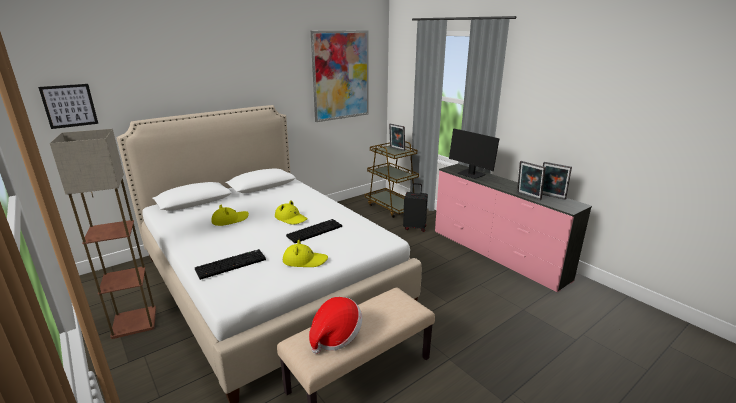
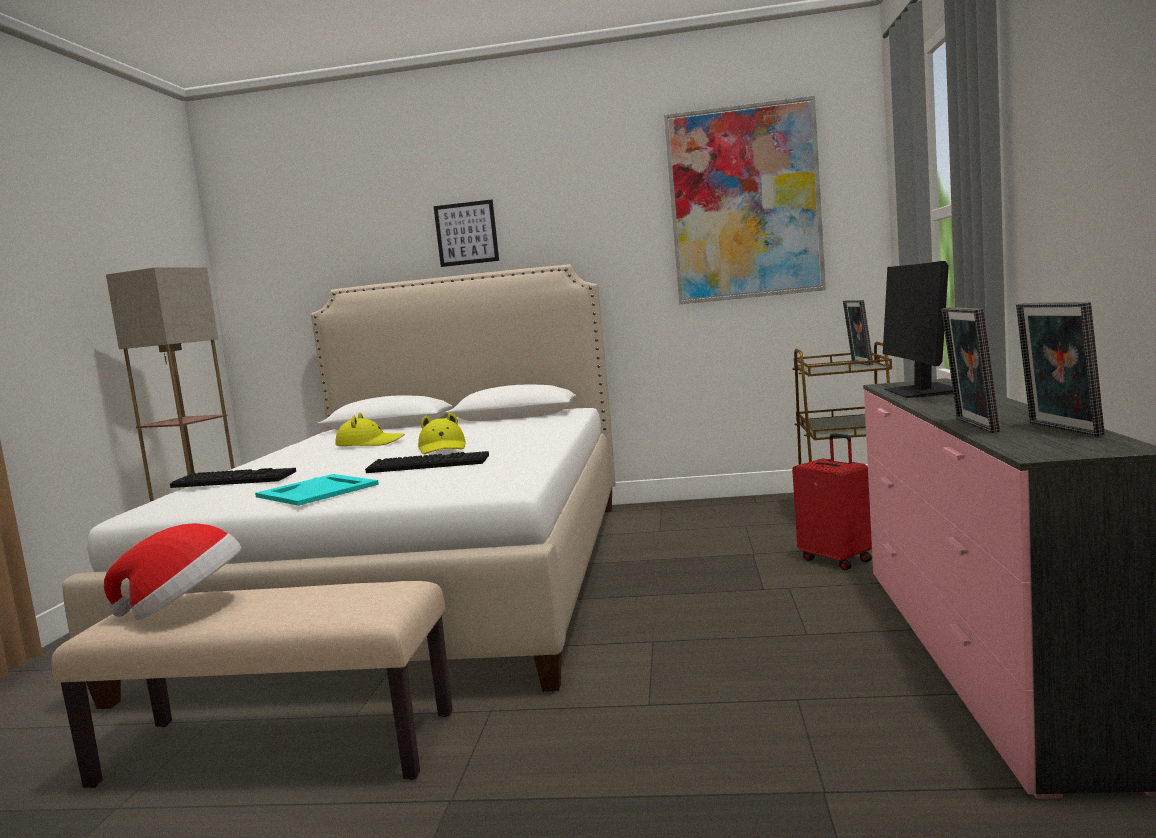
camera: 45 degrees right, 15 degrees down
(69, 106) = (268, 268): picture -> picture (466, 233)
(304, 260) = (317, 490): yellow hat -> turquoise tray
(415, 227) = (836, 559): black suitcase -> red suitcase

